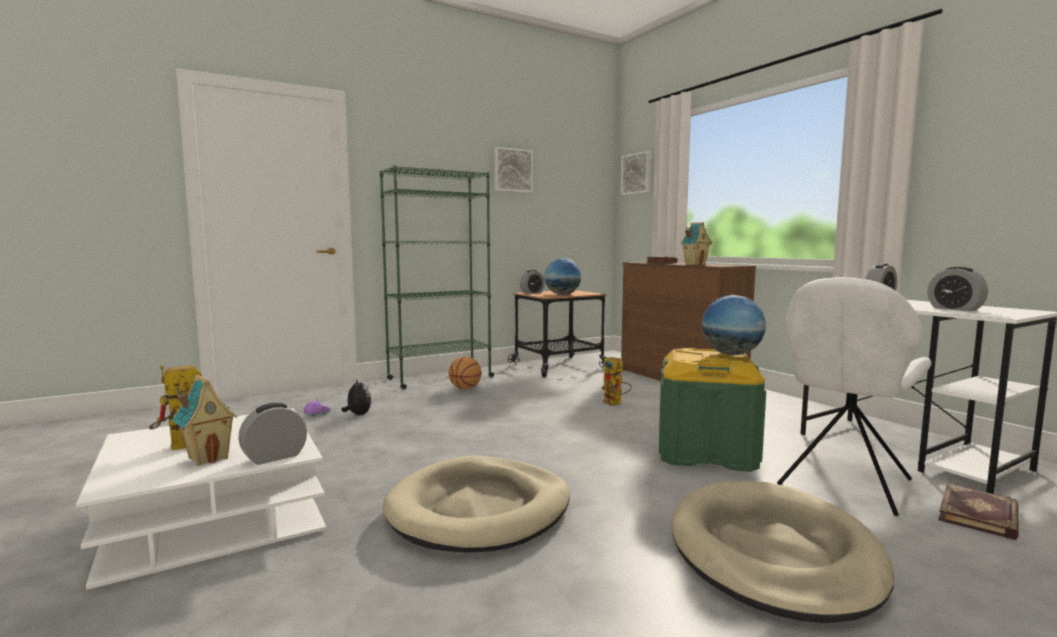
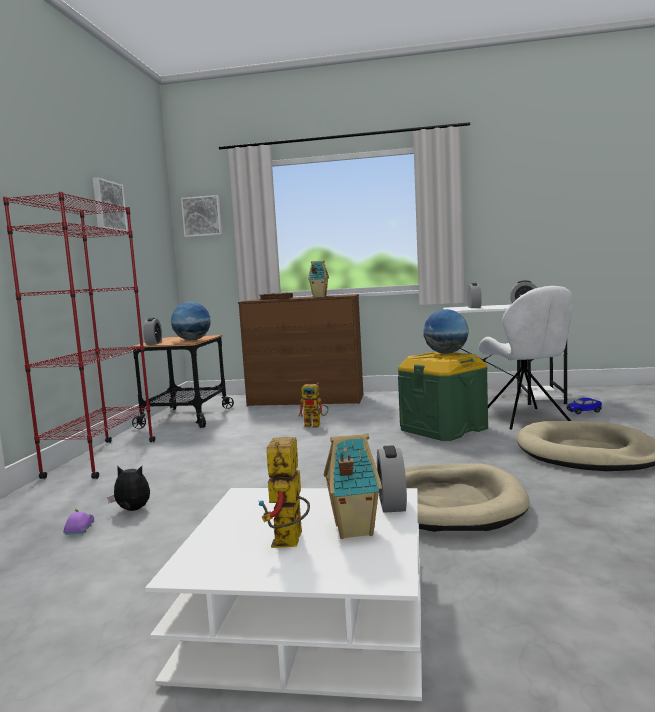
camera: 50 degrees left, 0 degrees up
(440, 378) = (101, 459): green bookcase -> red bookcase
(465, 388) = (163, 456): basketball -> none
(980, 515) = (584, 412): book -> toy car

